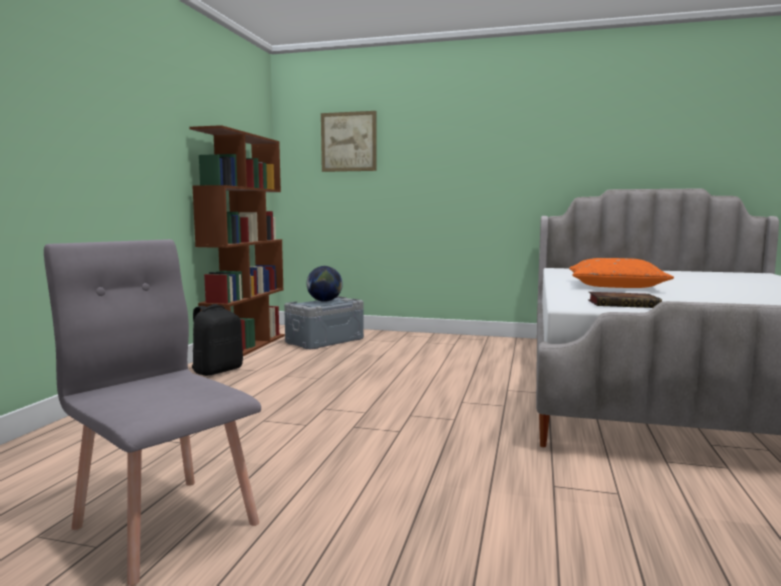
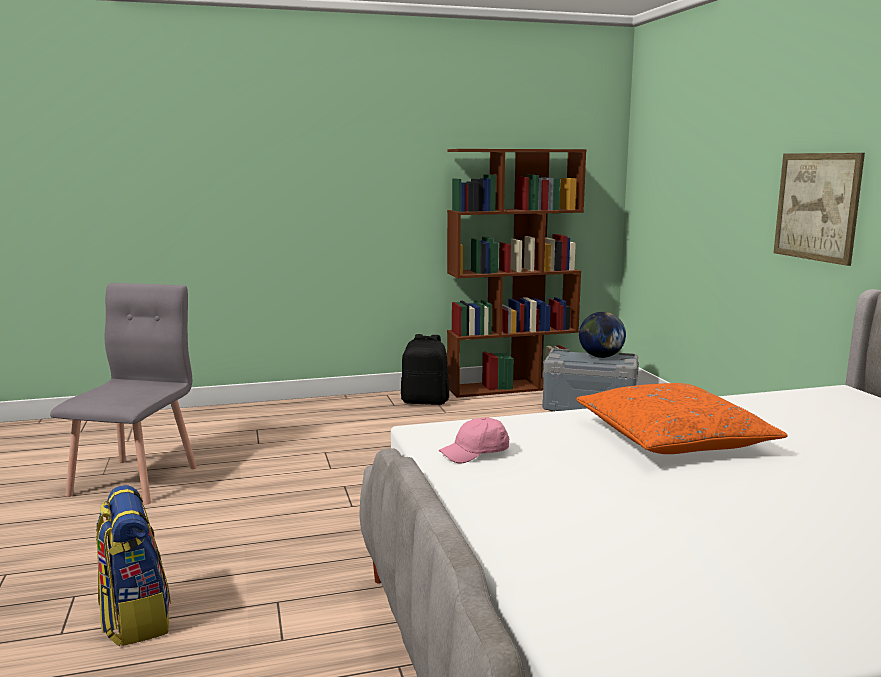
camera: 60 degrees right, 5 degrees up
(348, 142) = (684, 143): picture -> picture (817, 206)
(549, 558) = (135, 618): none -> backpack
(624, 304) = (476, 453): book -> pink cap

